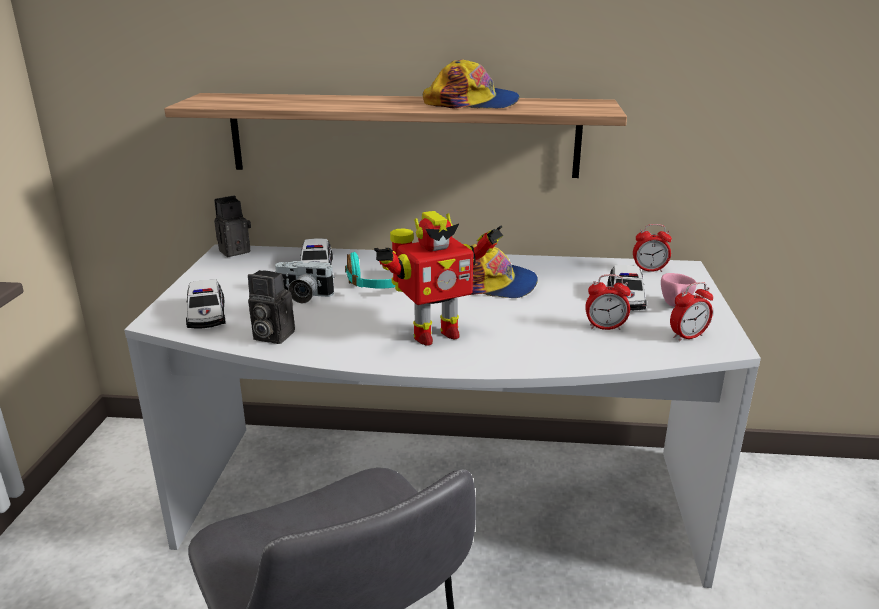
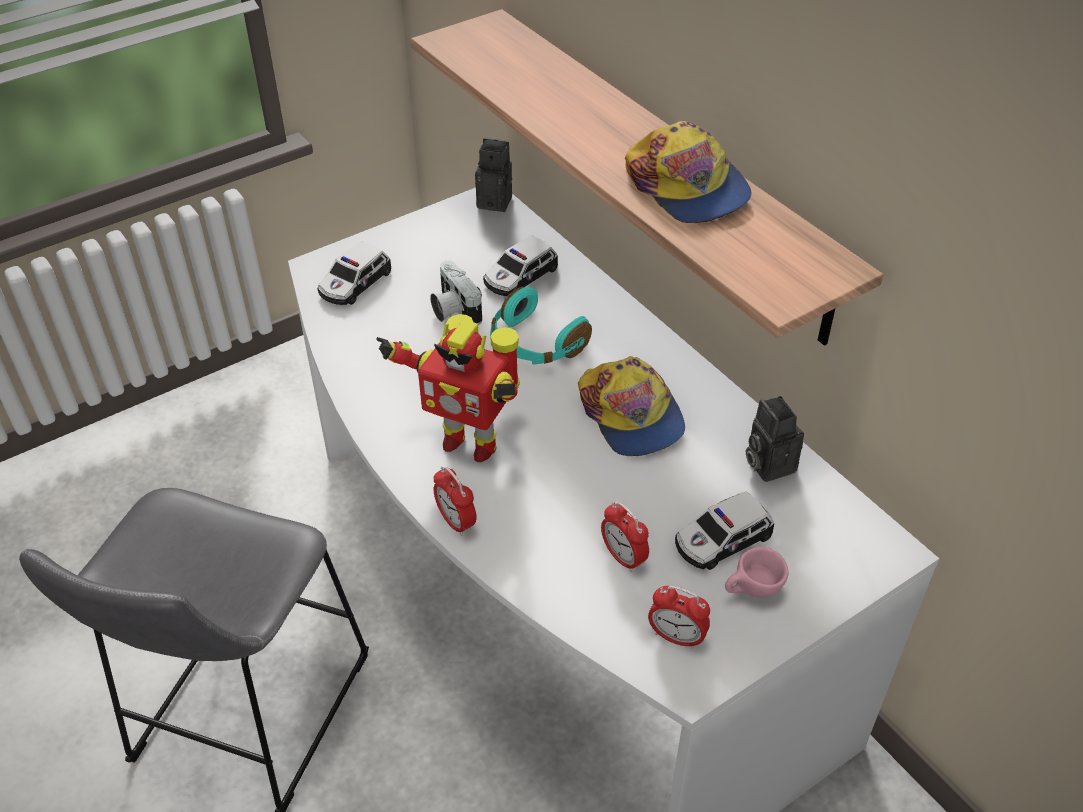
camera: 50 degrees right, 20 degrees up
(270, 336) = (359, 345): camera -> camera (767, 463)
(649, 270) = (838, 522): alarm clock -> alarm clock (456, 522)

